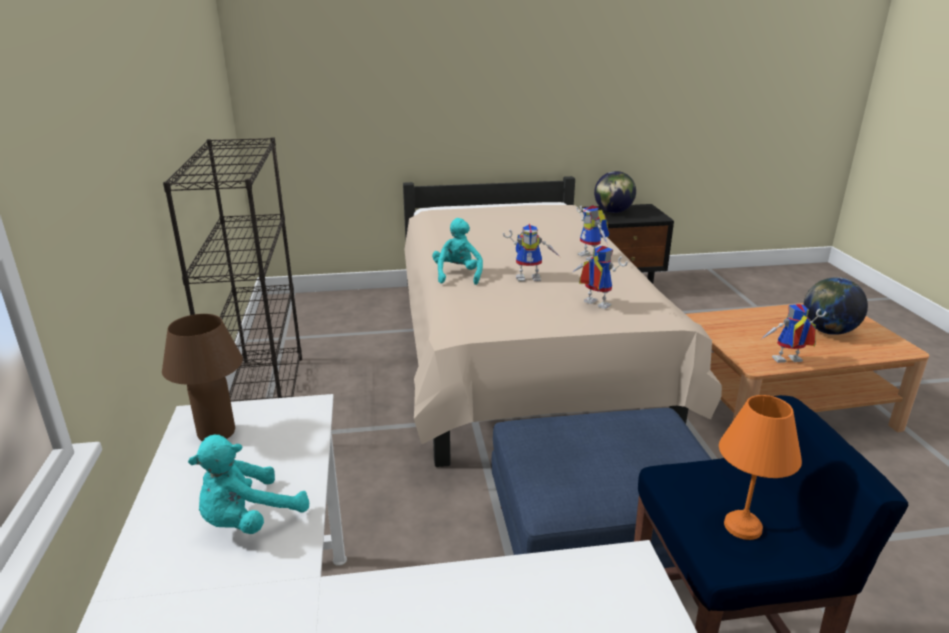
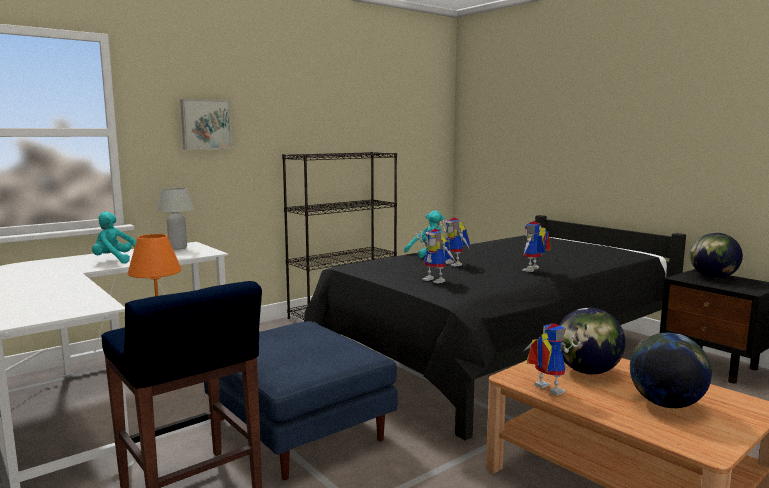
camera: 60 degrees right, 15 degrees down
(90, 161) = (205, 124): none -> picture
(216, 433) = (178, 248): brown table lamp -> white table lamp
(519, 357) = (500, 357): beige bed -> black bed
(593, 304) = (437, 280): toy robot -> toy robot turned 120 degrees clockwise
(754, 332) = (587, 371): none -> globe

